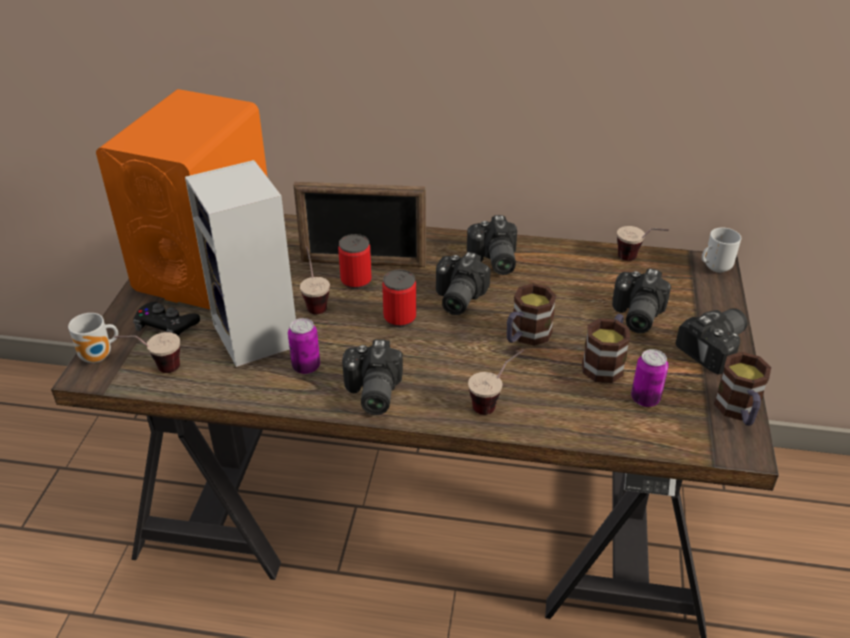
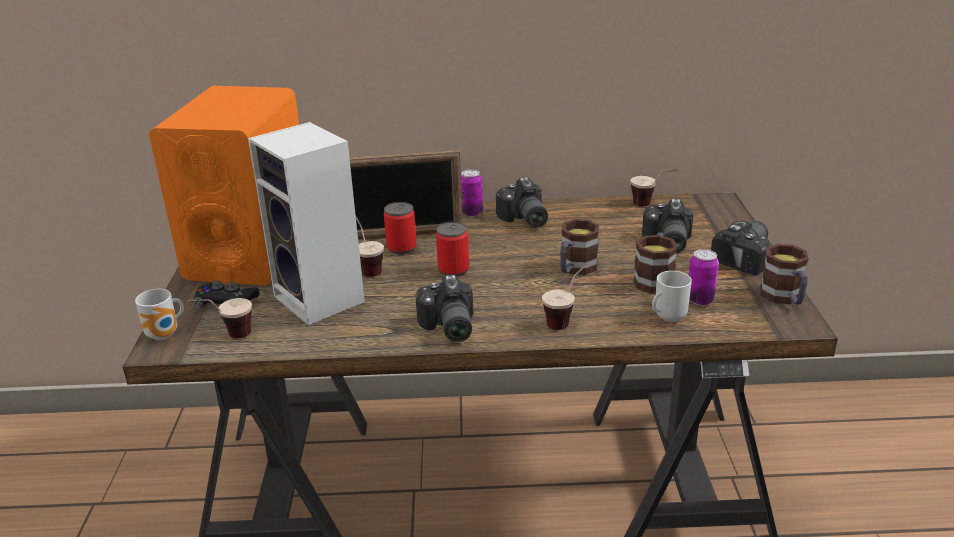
camera: 10 degrees left, 10 degrees down
(306, 367) = (377, 316): can -> can (471, 212)
(456, 298) = (500, 249): camera -> none
(714, 268) = (720, 203): mug -> mug (667, 317)

